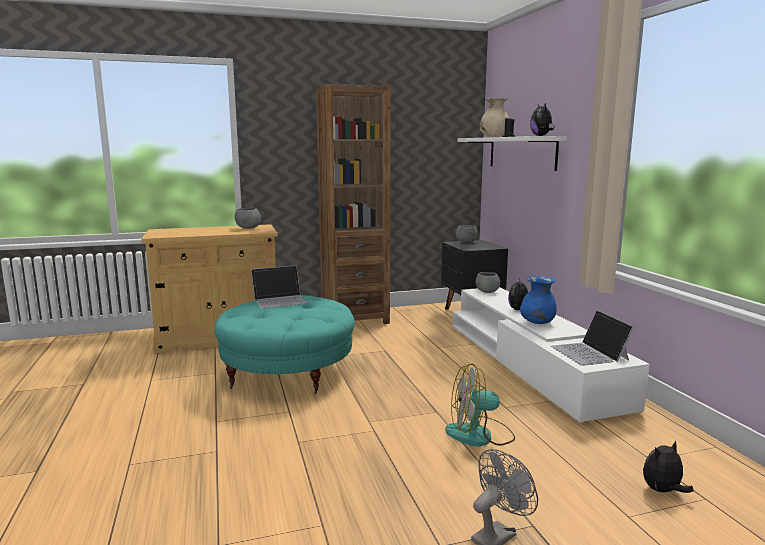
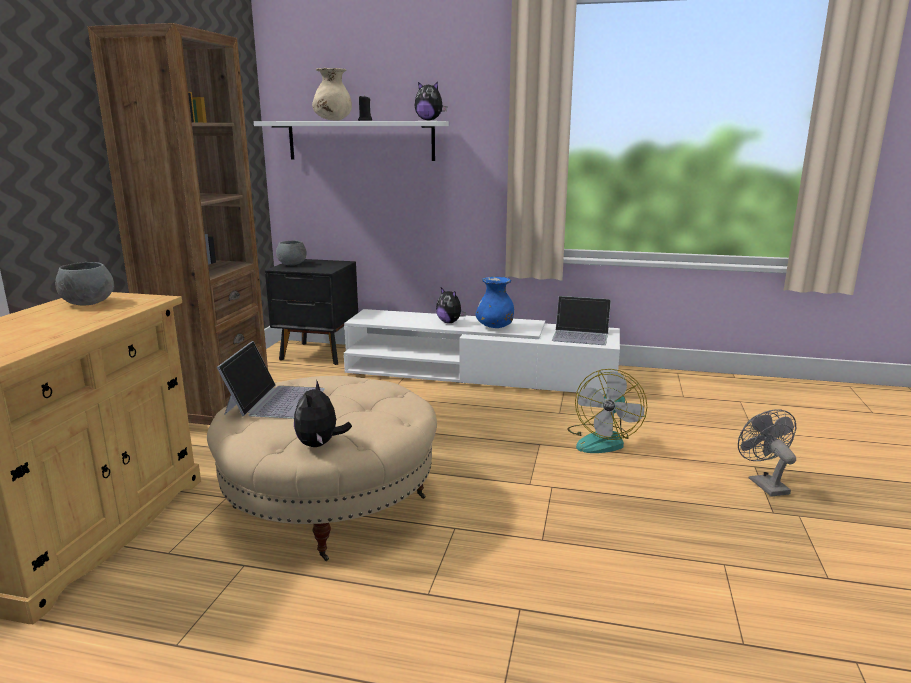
camera: 60 degrees left, 5 degrees up
(287, 372) = (330, 502): turquoise ottoman -> beige ottoman
(487, 292) = (373, 316): grey bowl -> none
(662, 491) = (726, 409): plush toy -> plush toy (320, 444)

